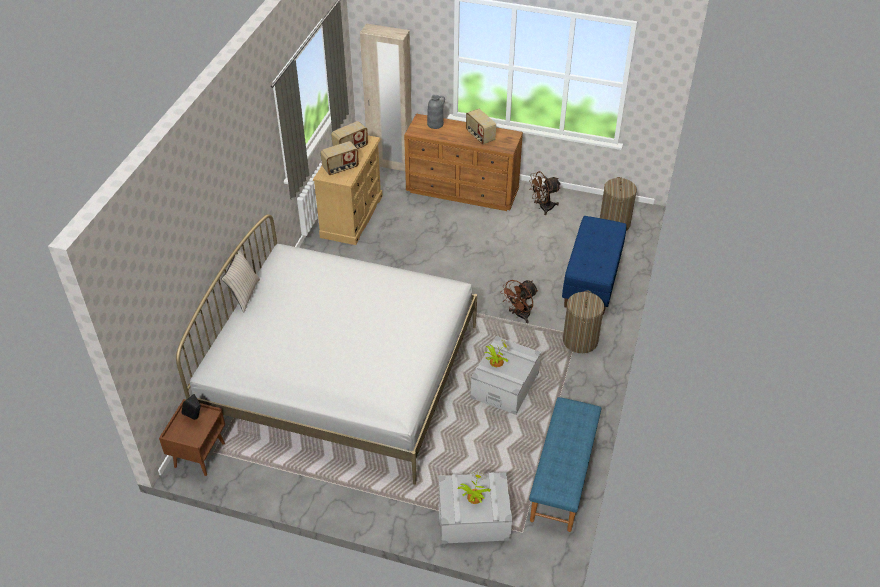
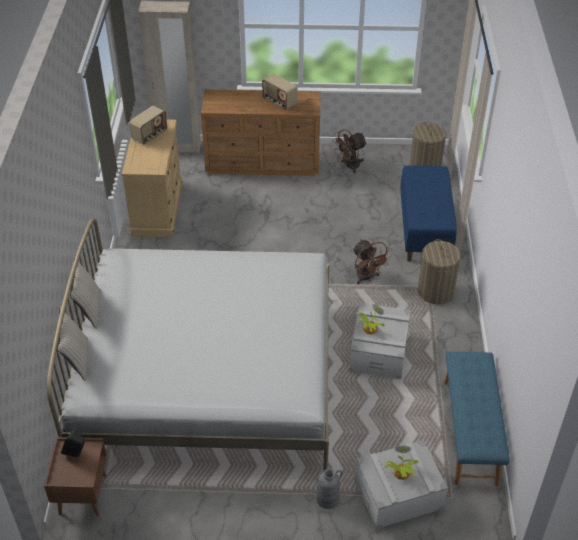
camera: 15 degrees left, 0 degrees up
(218, 336) = (77, 360): none -> beige pillow
(340, 168) = (147, 158): radio -> none
(435, 124) = (229, 97): grey vase -> grey vase (328, 498)
(519, 315) = (367, 278): brown fan -> brown fan turned 60 degrees counterclockwise

